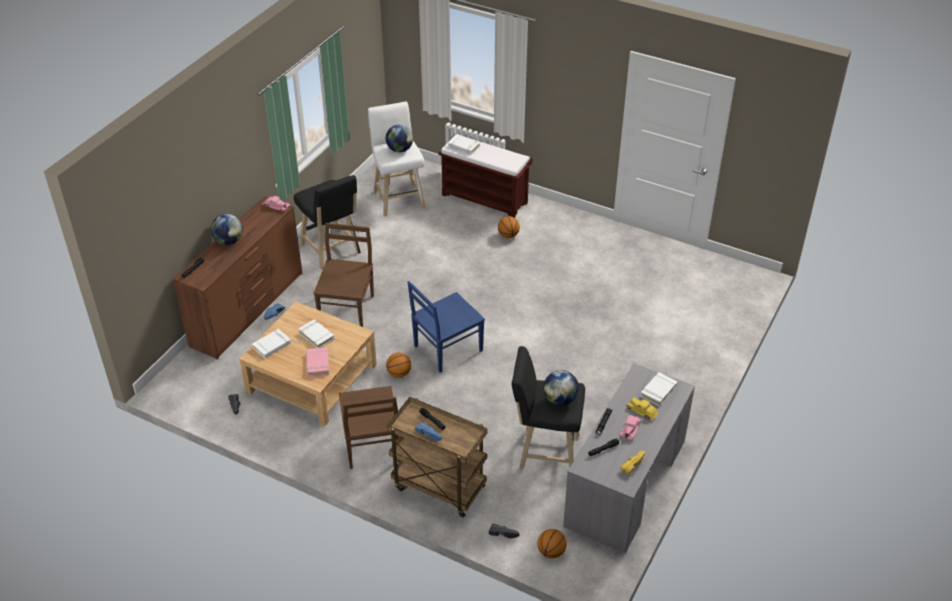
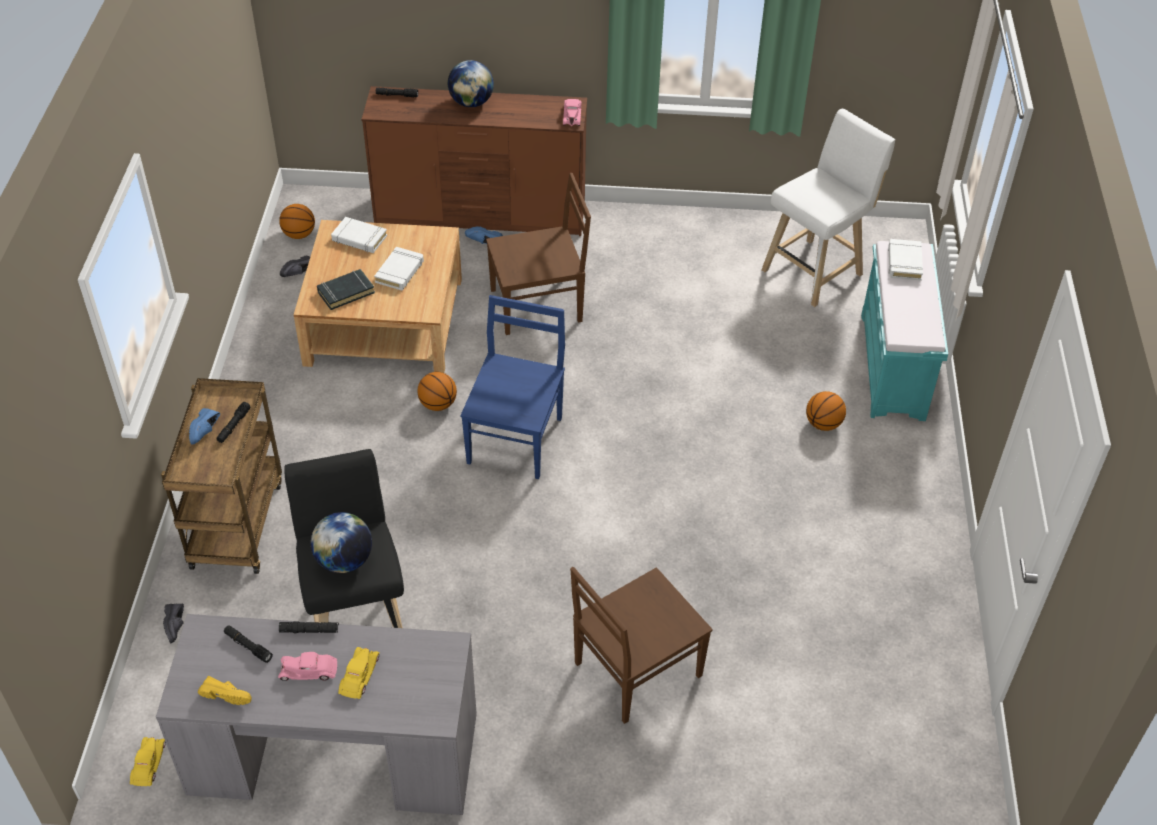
camera: 65 degrees right, 5 degrees up
(317, 364) = (345, 292): pink book -> black book
(332, 251) = (647, 246): black stool -> none
(371, 445) = (287, 425): brown chair -> brown chair (635, 671)
(400, 149) = (824, 194): globe -> none
(446, 349) = (516, 438): blue chair -> blue chair turned 75 degrees clockwise
(485, 199) = (893, 367): brown bench -> turquoise bench
(551, 552) = (158, 696): basketball -> basketball (299, 234)
(597, 566) = (148, 764): none -> yellow toy car
(658, 391) = (416, 686): white book -> none

